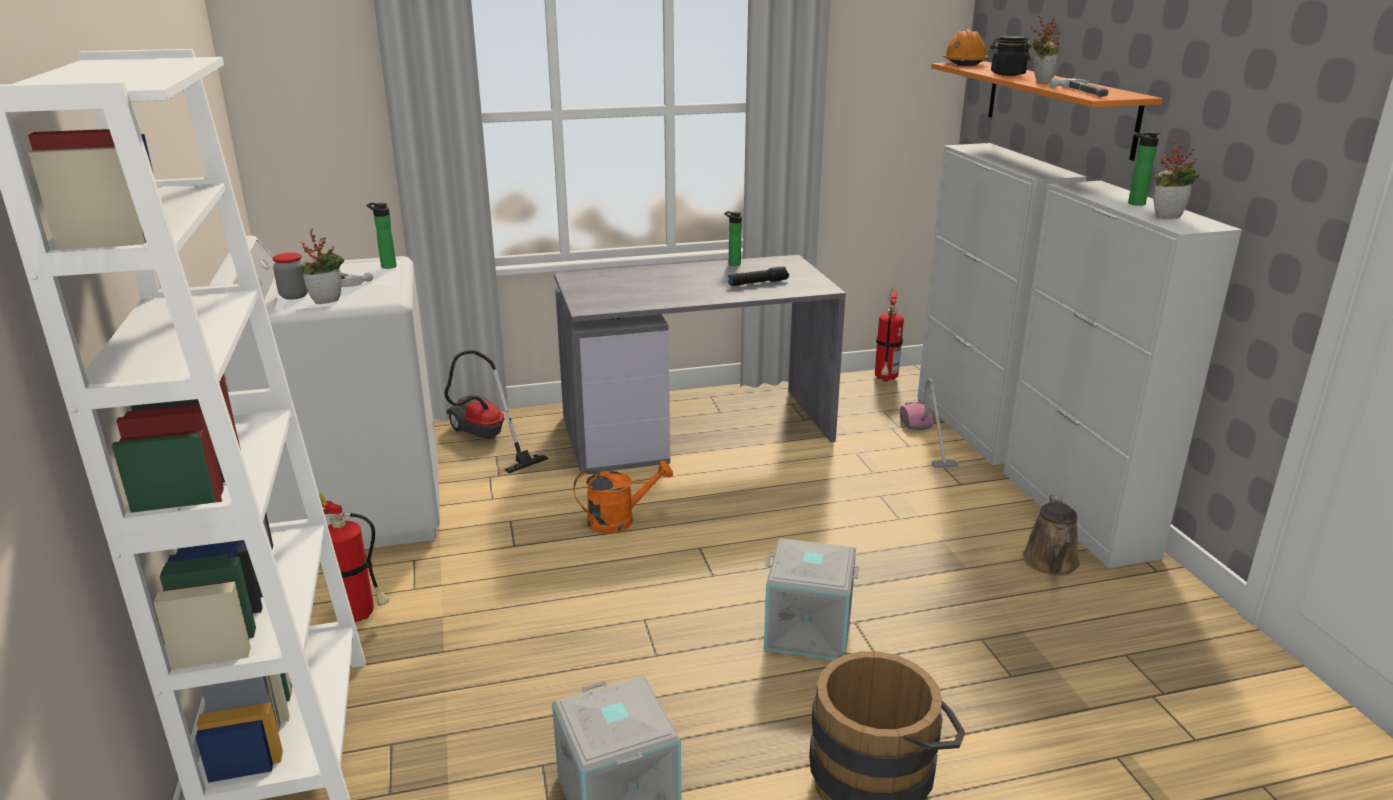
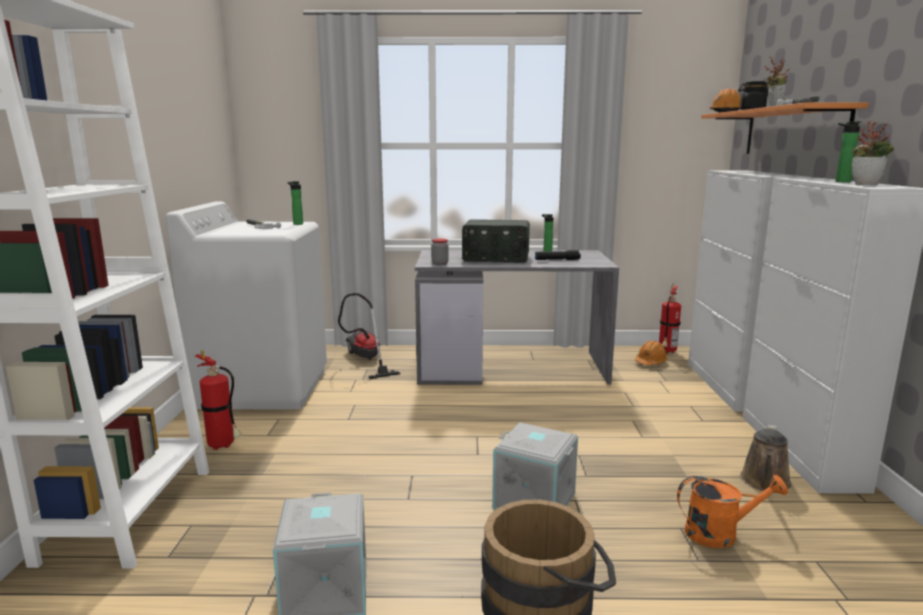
camera: 15 degrees right, 10 degrees down
(294, 296) = (226, 230): jar -> jar (440, 264)
(328, 300) = (243, 232): potted plant -> none
(619, 520) = (428, 413): orange watering can -> orange watering can (720, 533)
(673, 286) = (496, 258): none -> radio
(871, 399) = (650, 362): none -> orange hard hat
(927, 441) = (685, 391): vacuum cleaner -> none

